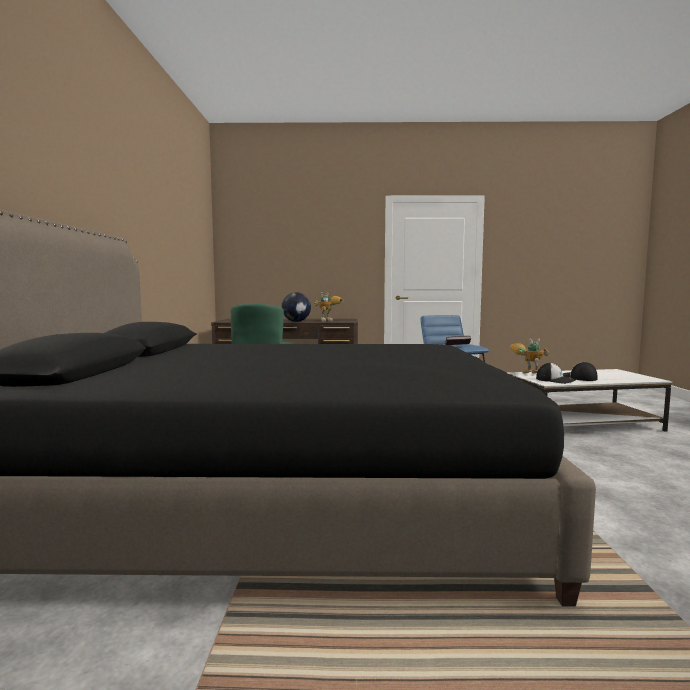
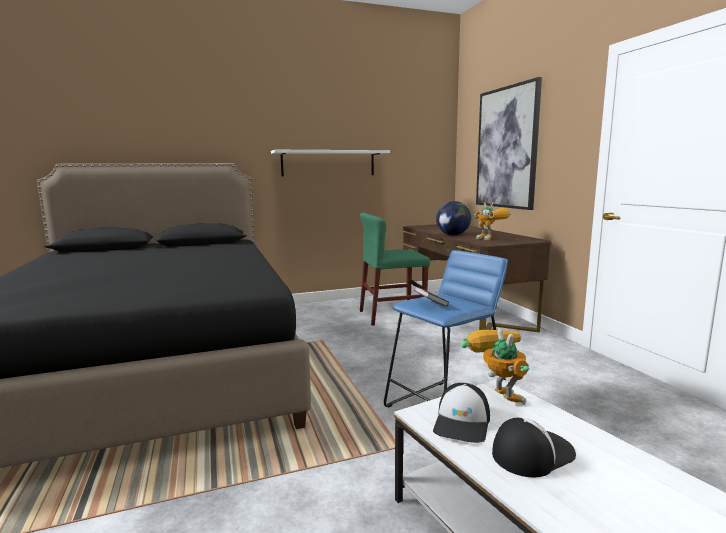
camera: 70 degrees right, 5 degrees up
(164, 250) = (328, 163): none -> white shelf
(293, 251) = (507, 148): none -> picture

